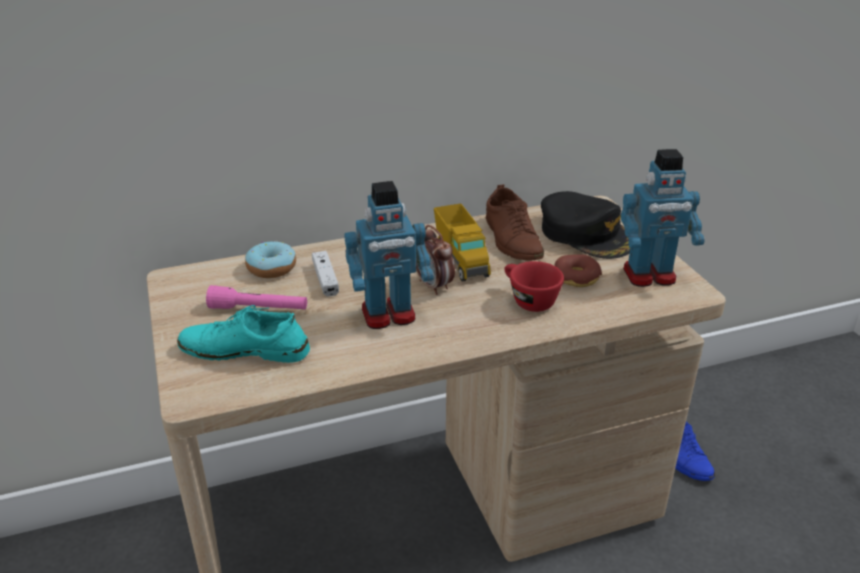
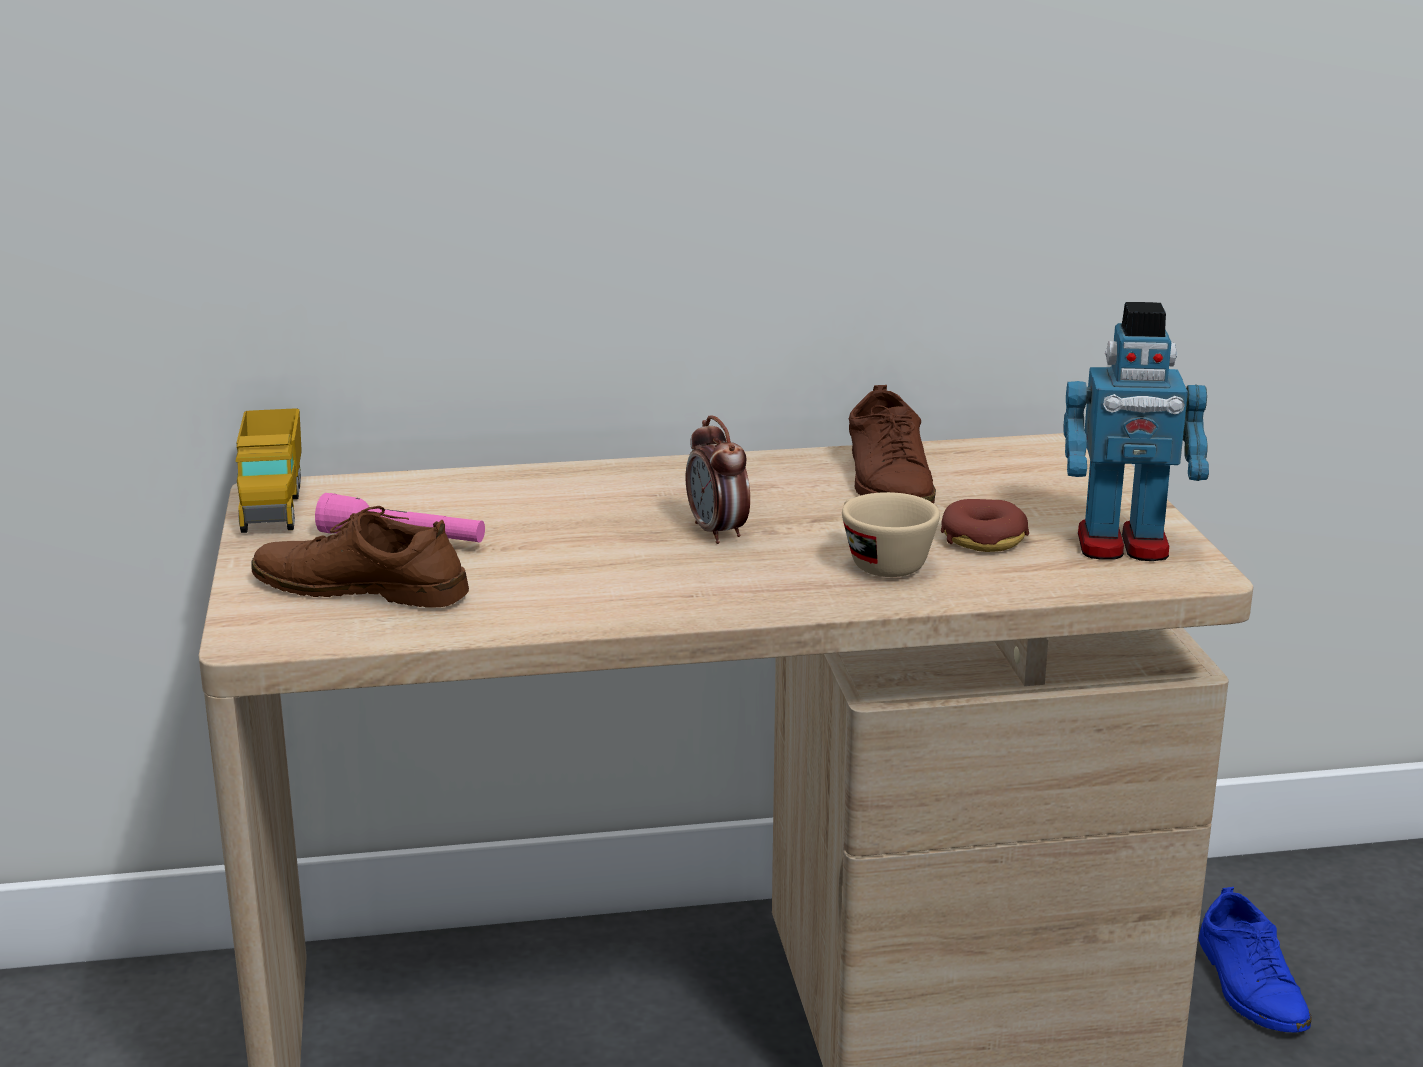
camera: 10 degrees right, 10 degrees down
(245, 349) = (361, 588): turquoise shoe -> brown shoe
(272, 268) = (444, 490): donut -> none
(325, 279) = (531, 511): white game controller -> none
(389, 315) = (622, 564): toy robot -> none
(461, 260) = (782, 502): toy truck -> toy truck (272, 505)
(528, 300) = (879, 562): red cup -> beige cup
(586, 234) = (1031, 482): black cap -> none

